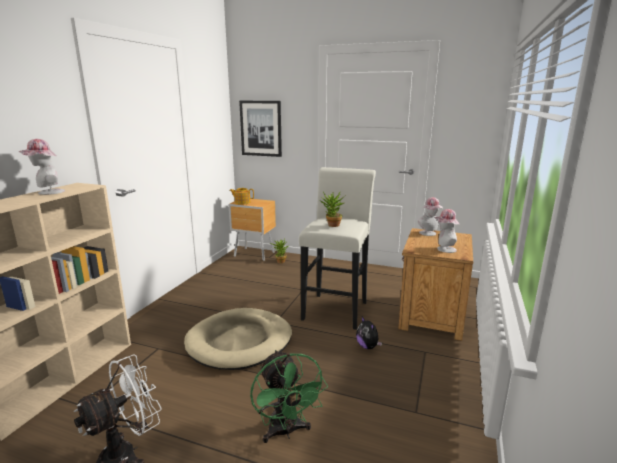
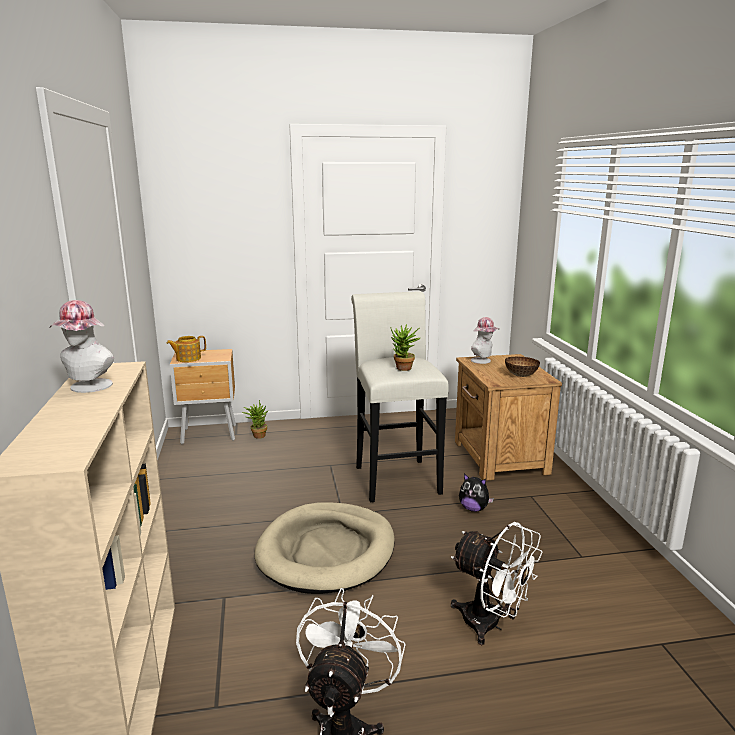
camera: 30 degrees left, 0 degrees up
(261, 128) = (201, 243): picture -> none
(286, 432) = (490, 625): green fan -> white fan
(444, 249) = (521, 376): hat -> bowl

